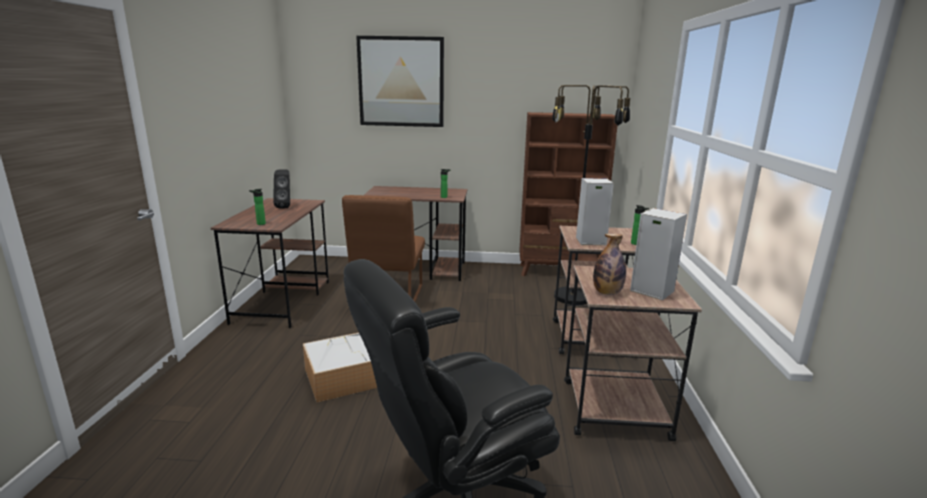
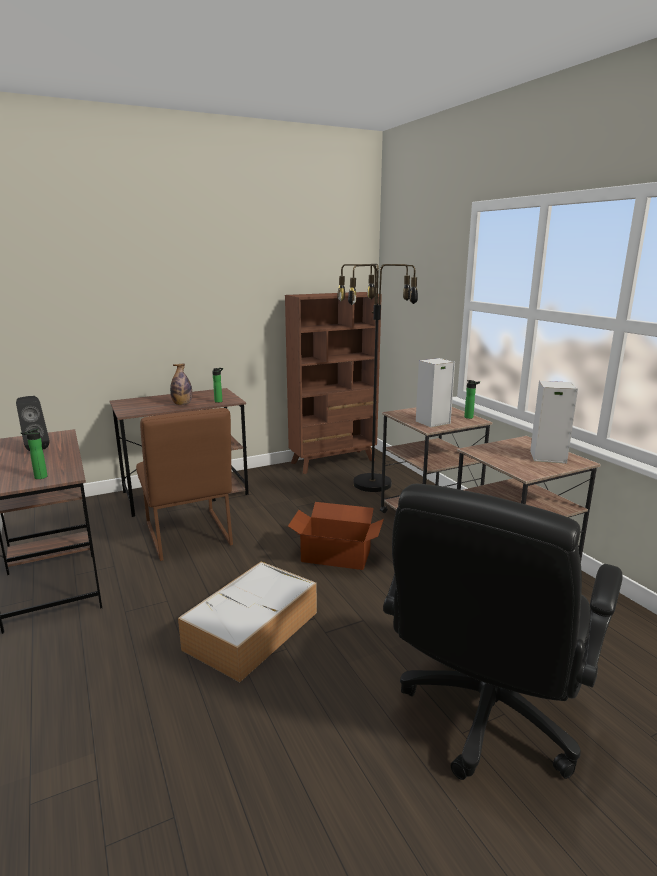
camera: 30 degrees left, 0 degrees up
(401, 82) = (133, 266): picture -> none
(477, 342) = (335, 555): none -> cardboard box
(607, 293) = (522, 467): bottle -> bottle (182, 404)

